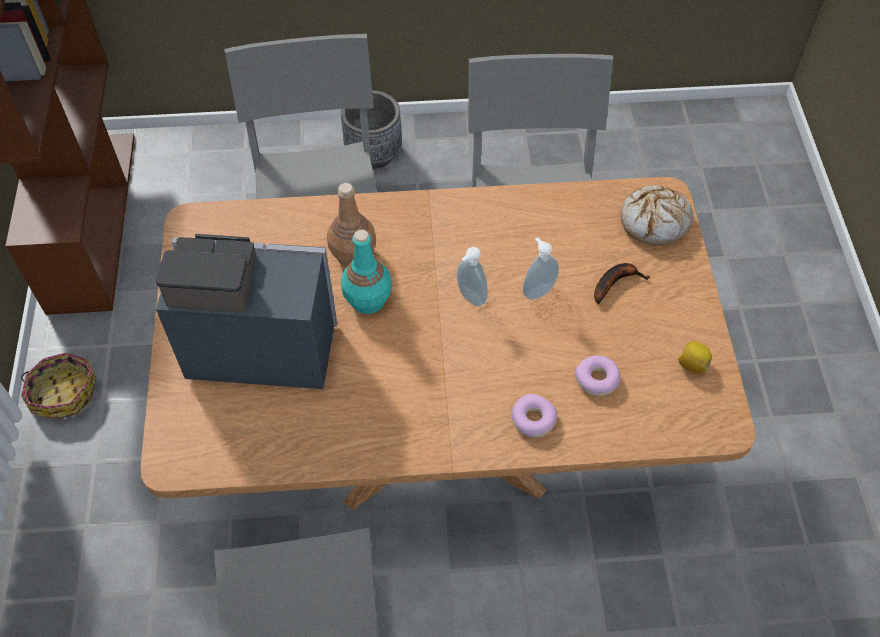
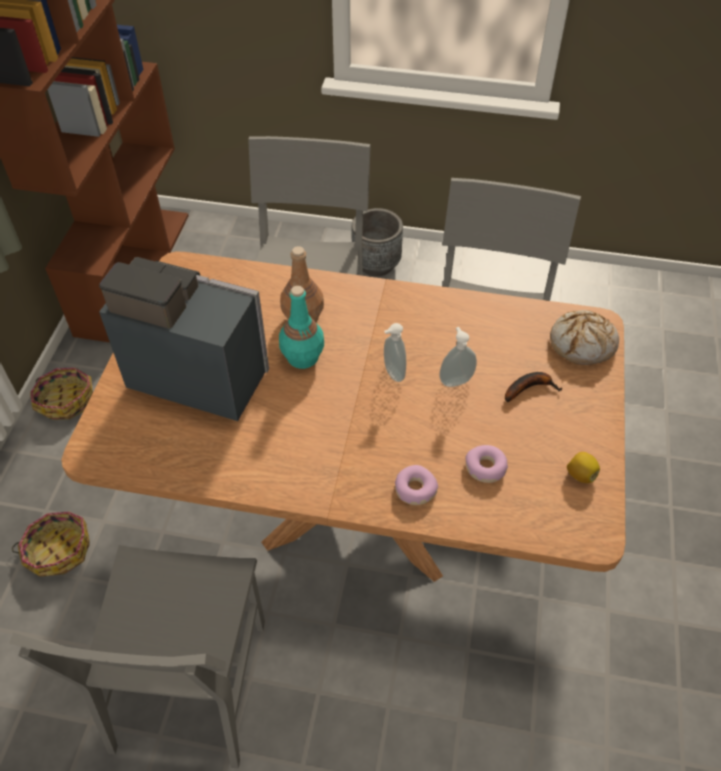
camera: 15 degrees right, 5 degrees down
(117, 567) = (58, 550): none -> basket

